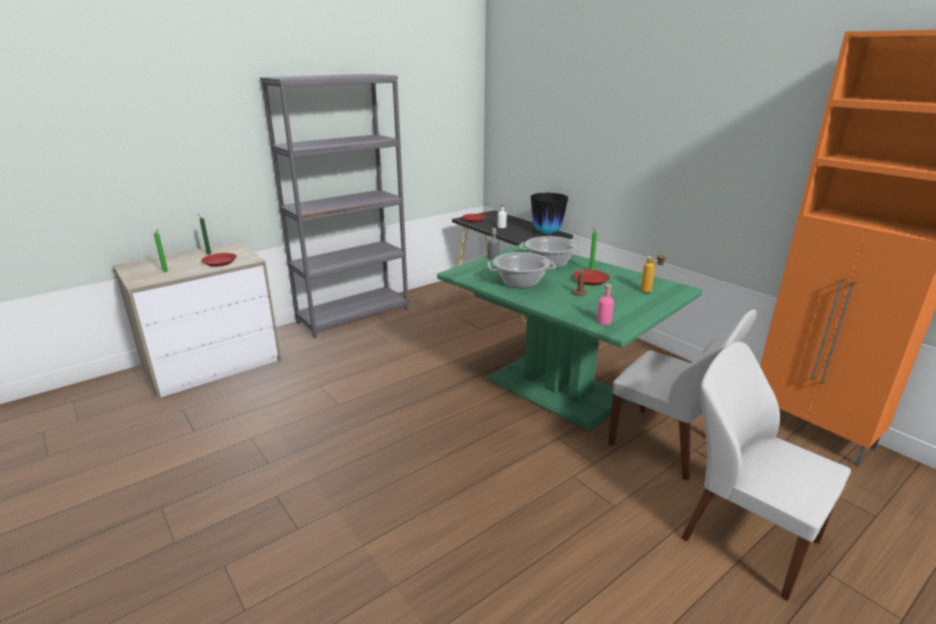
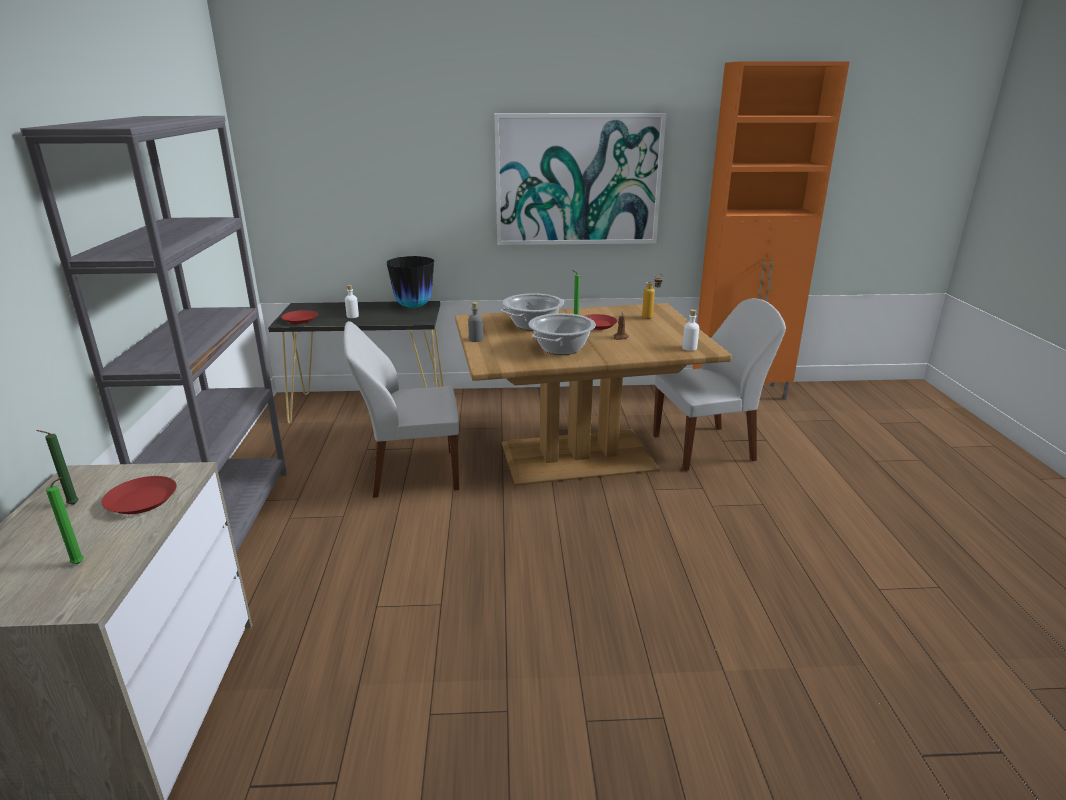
camera: 55 degrees left, 0 degrees up
(556, 389) = (578, 457): green dining table -> brown dining table
(604, 321) = (689, 348): pink bottle -> white bottle
(691, 152) = (578, 180): none -> picture
(746, 537) = (828, 470): white chair -> white chair (412, 473)

